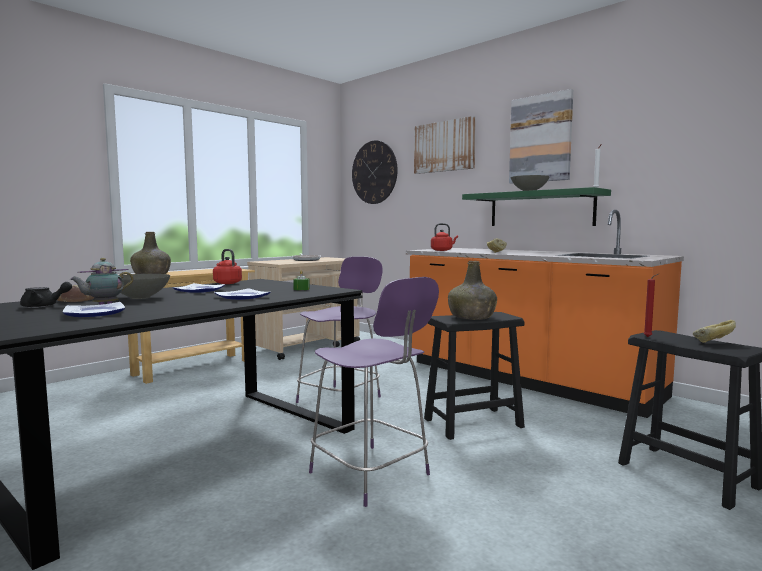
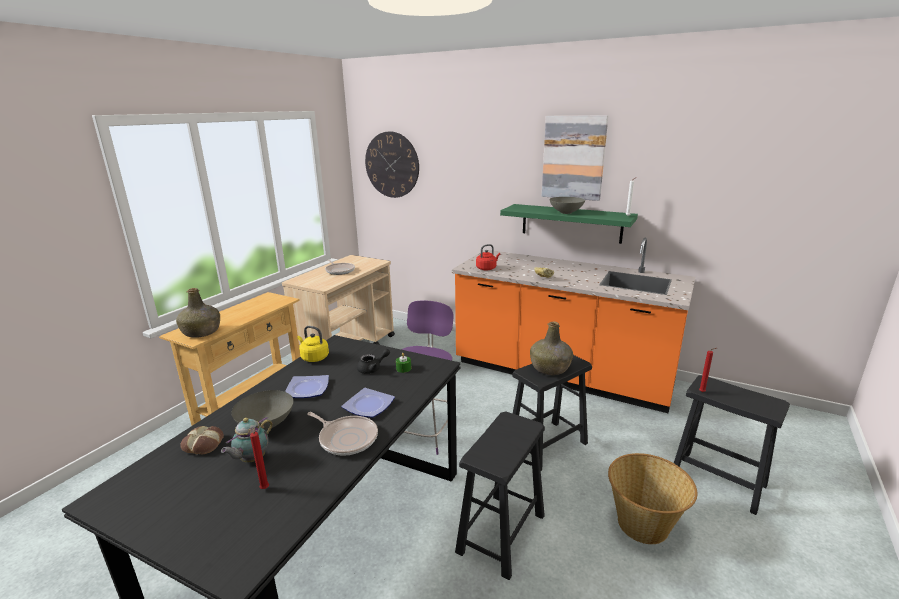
camera: 15 degrees left, 15 degrees up
(44, 306) = (187, 473): black teapot -> black teapot (372, 369)
(93, 314) = (265, 489): plate -> red candle
(199, 304) = (346, 438): none -> frying pan
(226, 283) = (313, 357): red kettle -> yellow kettle
(372, 475) = (501, 533): purple chair -> black stool
(444, 146) = (472, 150): picture -> none
(556, 494) = (643, 525): none -> basket
(713, 343) = (749, 395): bread -> none

